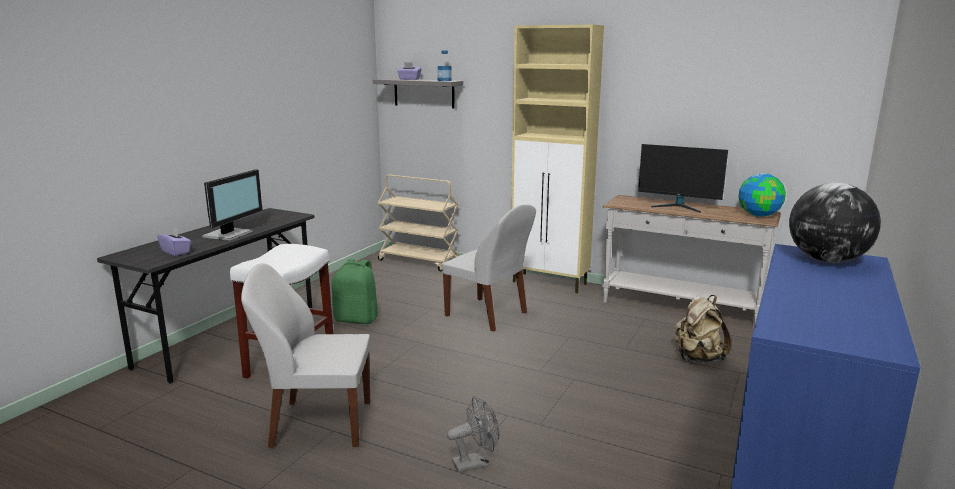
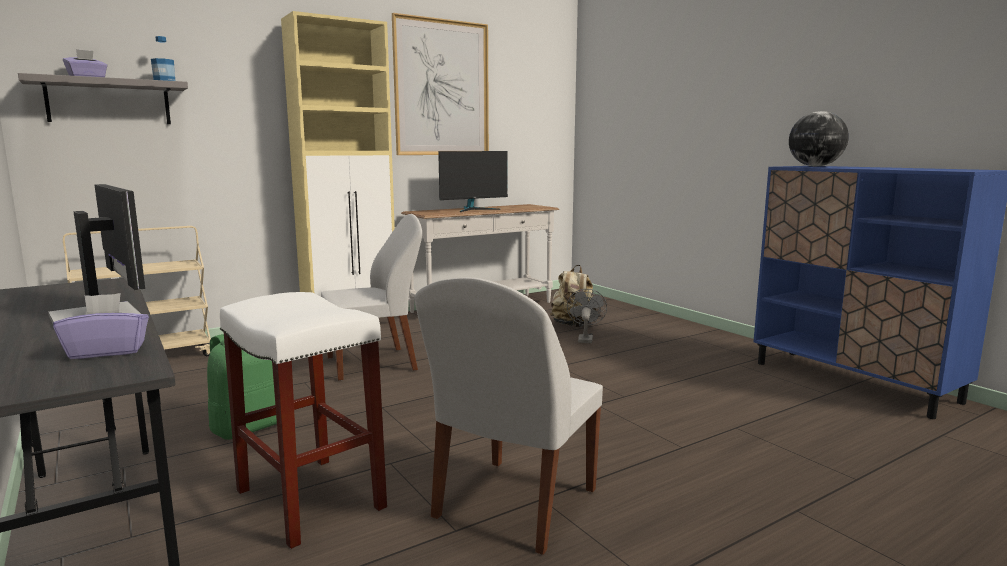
camera: 60 degrees left, 5 degrees down
(475, 463) = (671, 436): grey fan -> grey fan (585, 339)
(676, 78) = (442, 88): none -> picture
(759, 215) = (532, 206): globe -> none

